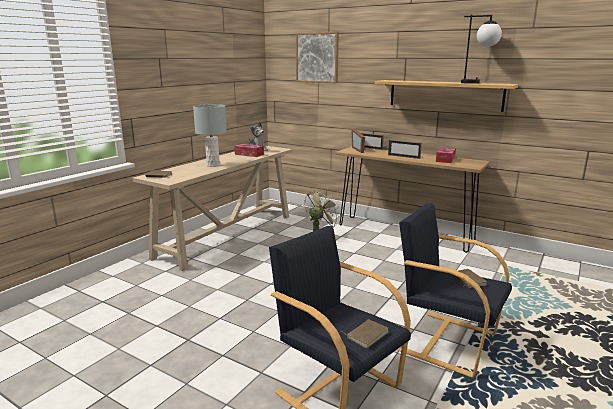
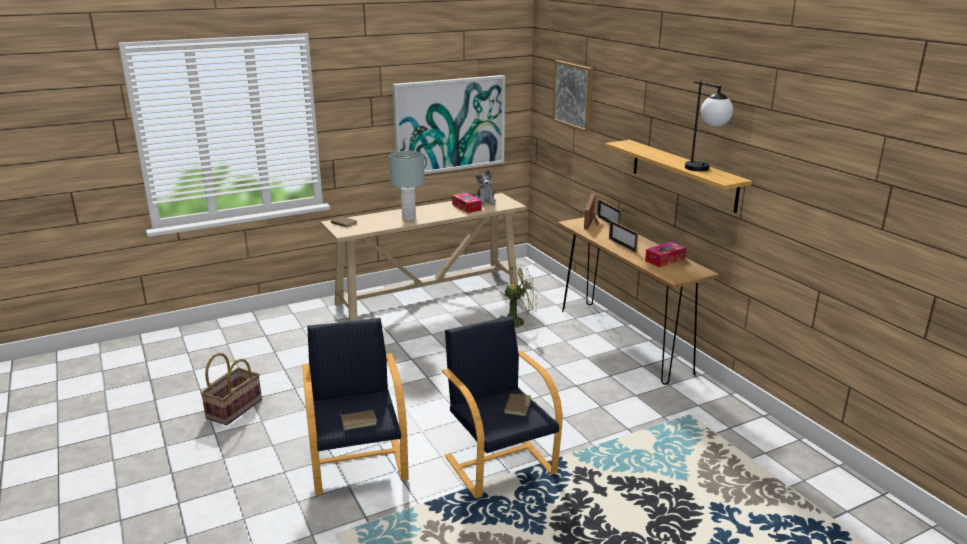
camera: 30 degrees right, 5 degrees up
(140, 382) = (234, 409): none -> basket
(218, 88) = (449, 125): none -> picture

